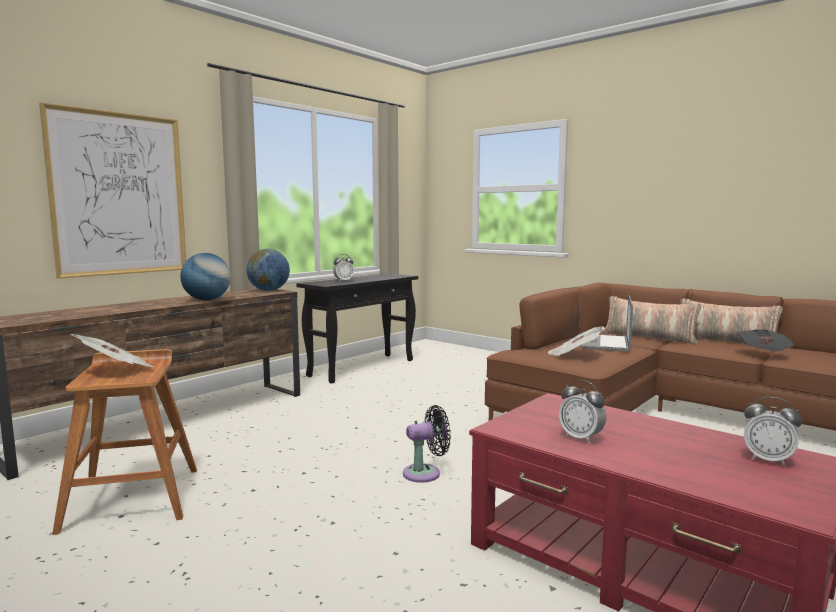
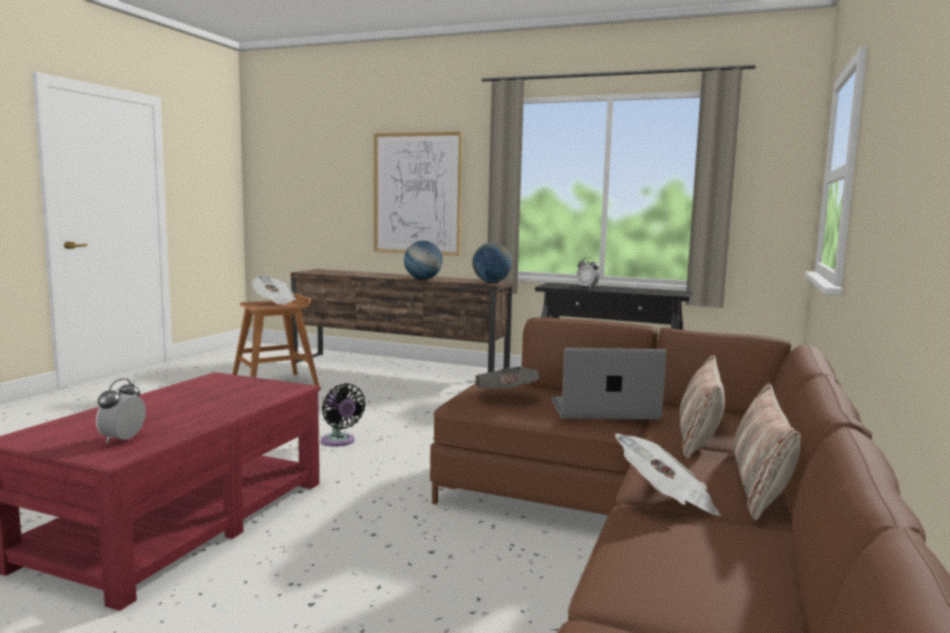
camera: 70 degrees right, 0 degrees up
(581, 438) = (190, 393): alarm clock -> none

